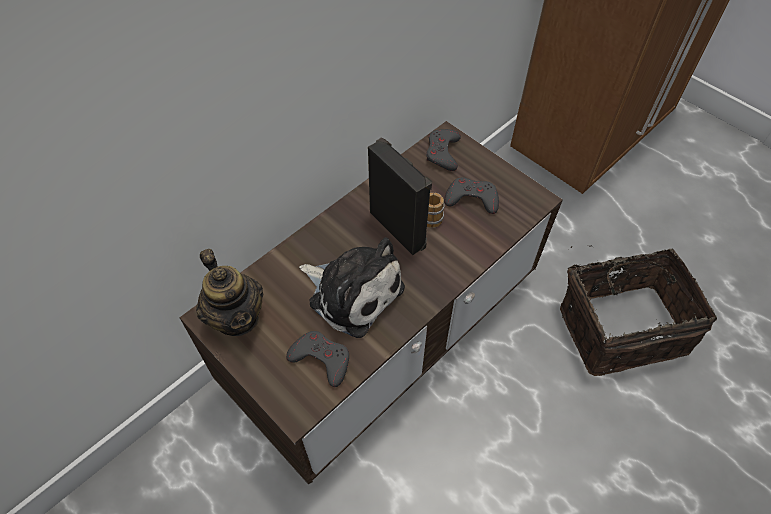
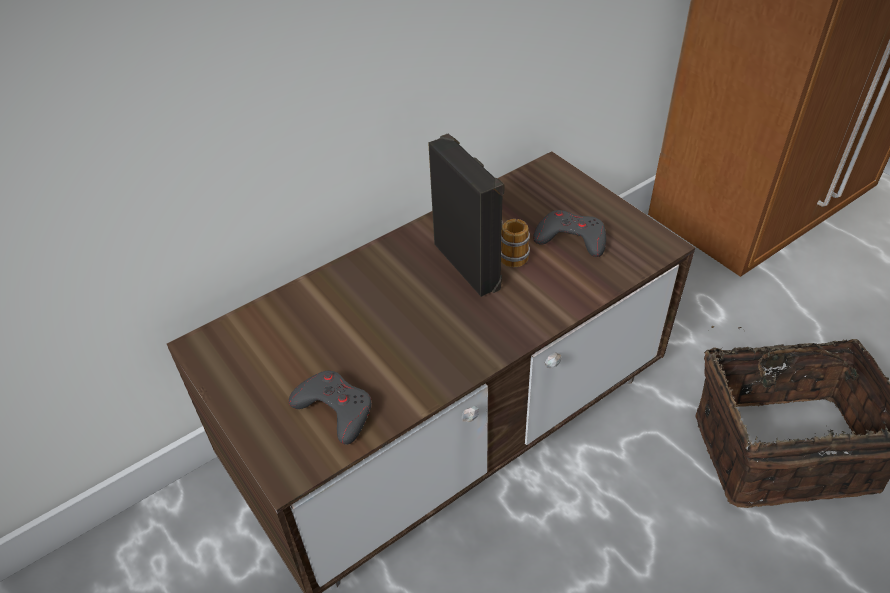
camera: 10 degrees right, 10 degrees down
(237, 317) = (238, 349): teapot -> none
(352, 292) = (393, 333): plush toy -> none
(442, 153) = (541, 185): grey game controller -> none

